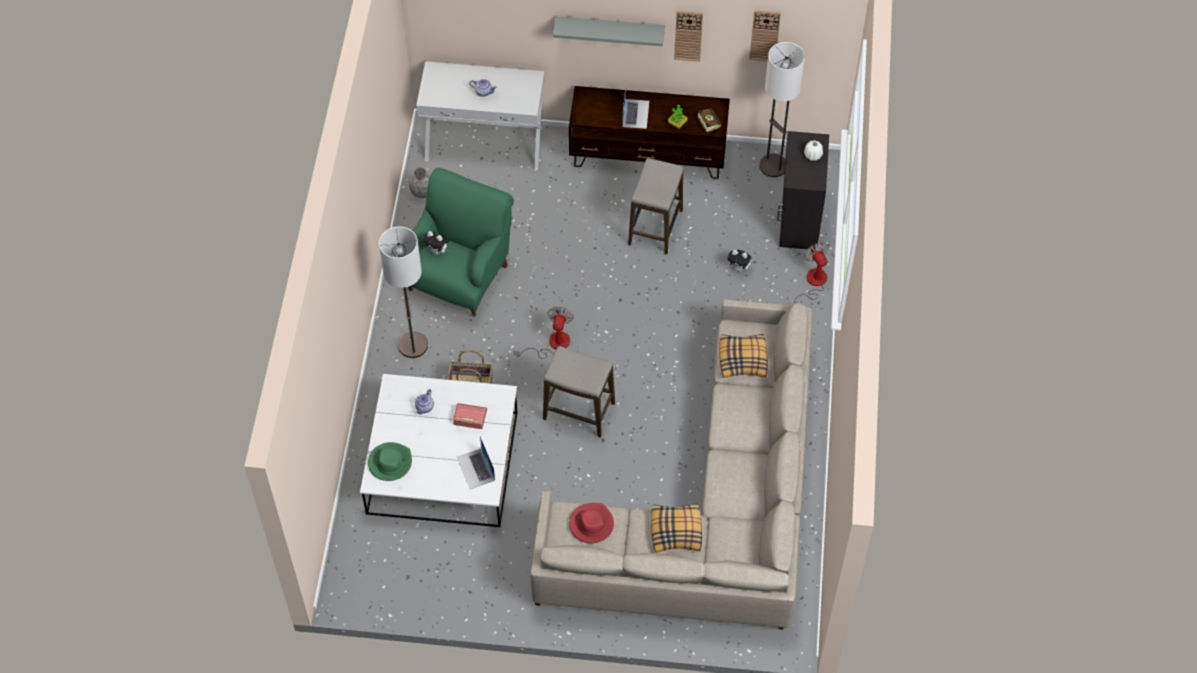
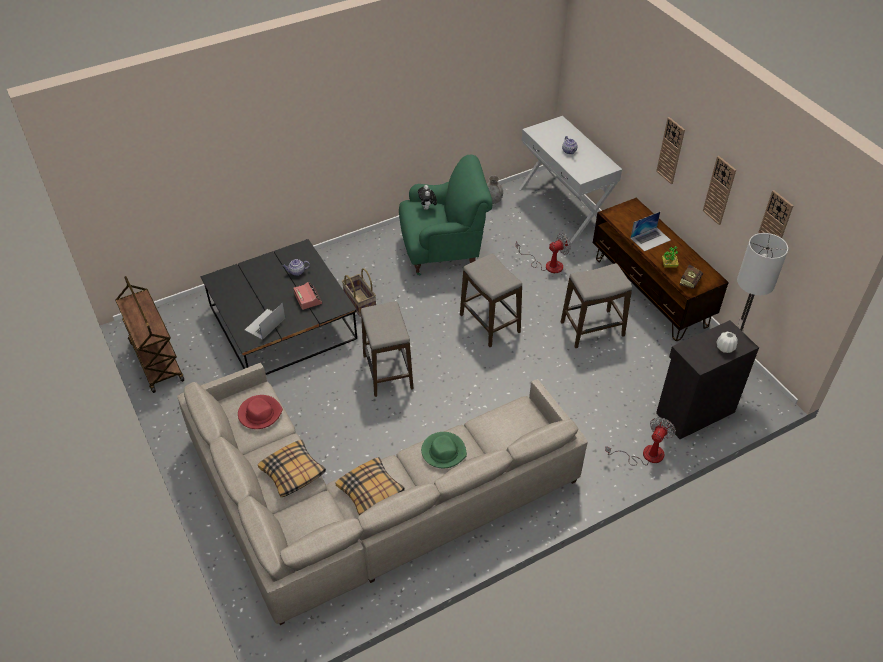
camera: 55 degrees right, 10 degrees down
(390, 463) = (236, 278): green hat -> green hat (443, 451)
(407, 595) = (156, 361): none -> brown cart
(412, 345) = (366, 258): floor lamp -> none
(443, 462) = (282, 322): white coffee table -> black coffee table
(552, 344) = (433, 326): fan -> fan (547, 265)
(585, 298) = (490, 323): none -> stool
(610, 29) = (671, 150): grey shelf -> wall clock
(739, 268) = (608, 398): plush toy -> none
(743, 360) = (499, 428): pillow -> pillow (370, 491)

